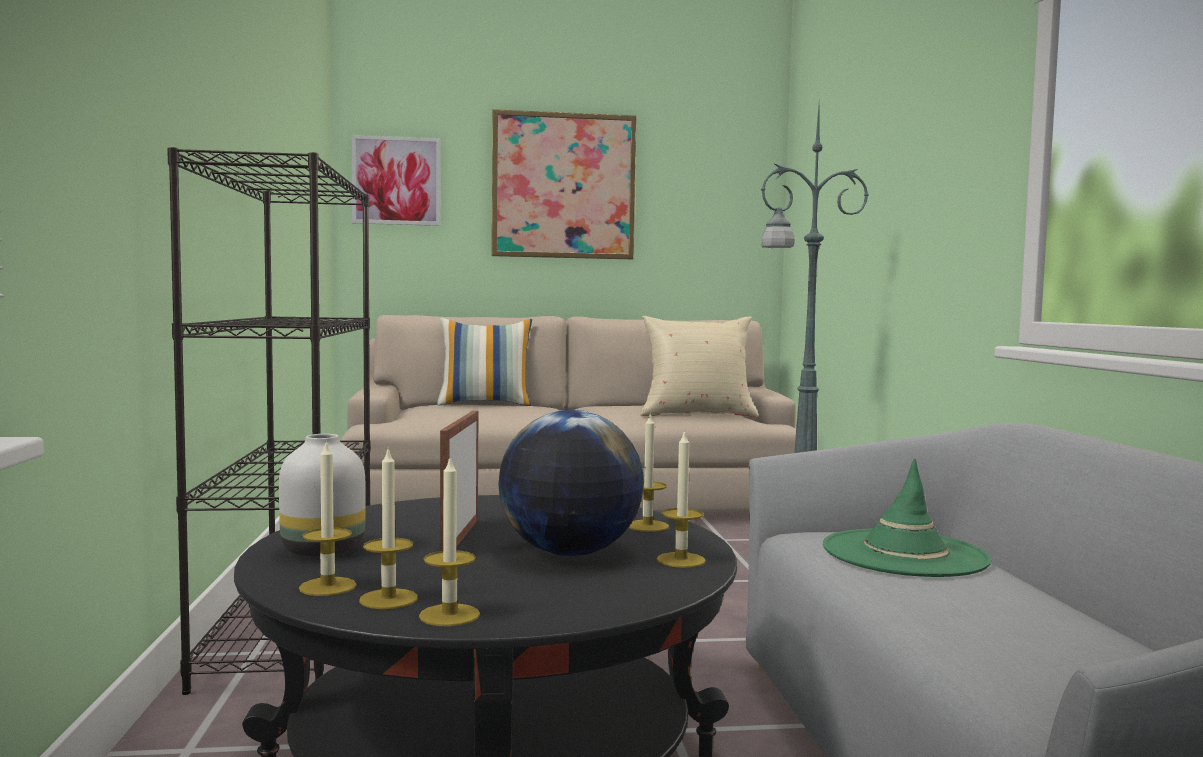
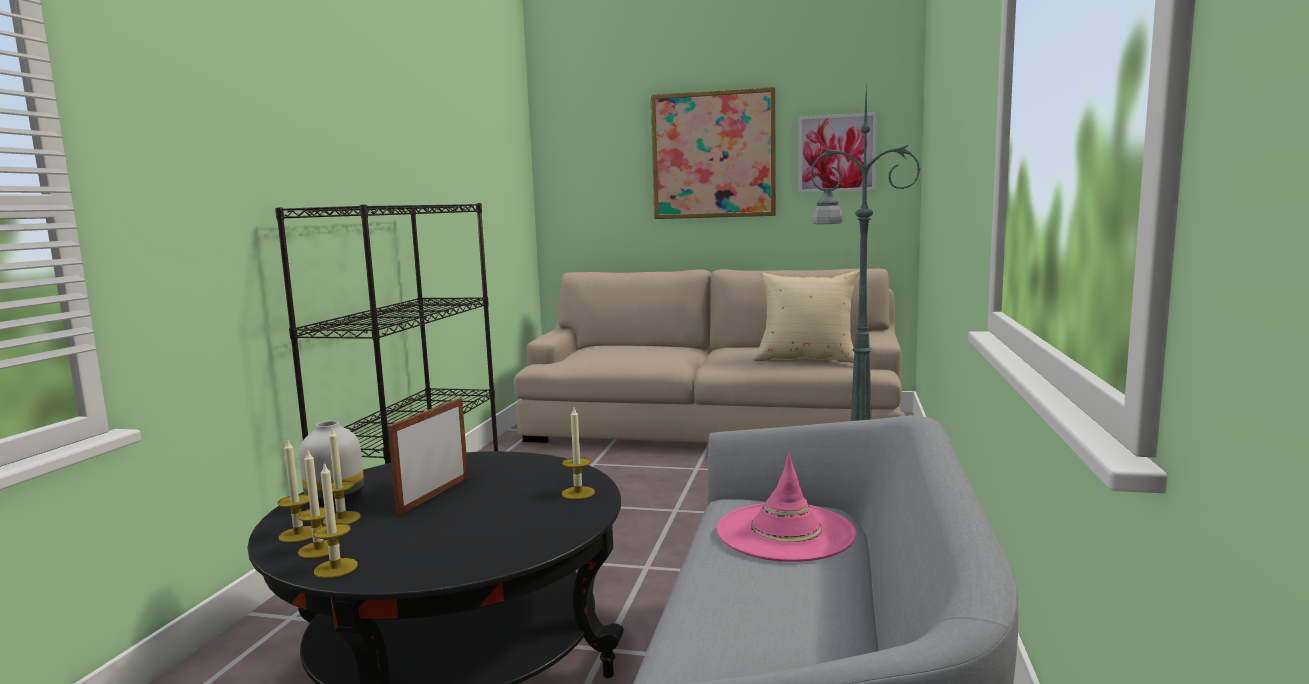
camera: 20 degrees right, 5 degrees up
(396, 181) = (578, 161): picture -> picture (836, 153)
(485, 404) = (641, 345): pillow -> none
(569, 553) = (485, 517): globe -> none
(681, 560) = (553, 531): candle -> candle (341, 519)
(904, 554) = (785, 532): green hat -> pink hat

